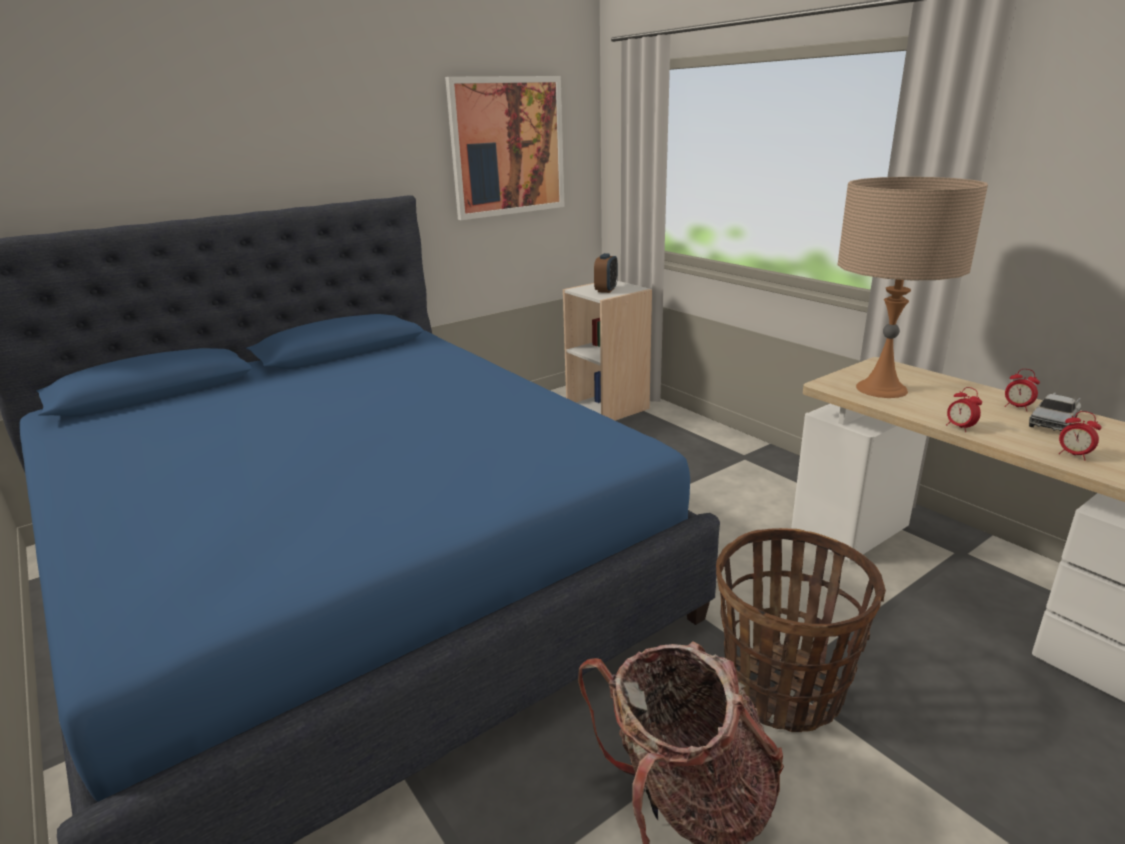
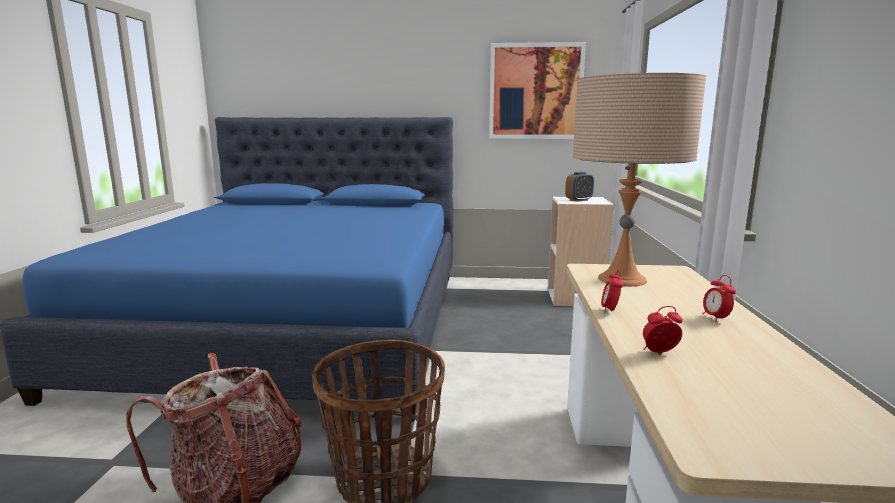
camera: 40 degrees right, 10 degrees down
(1054, 422) = (722, 335): toy truck -> none
(1073, 455) = (659, 353): alarm clock -> alarm clock turned 90 degrees clockwise

